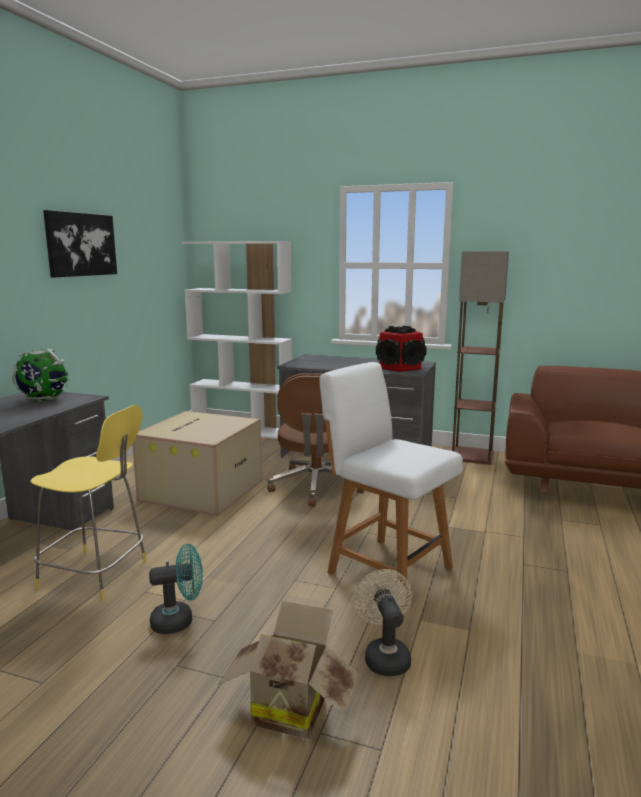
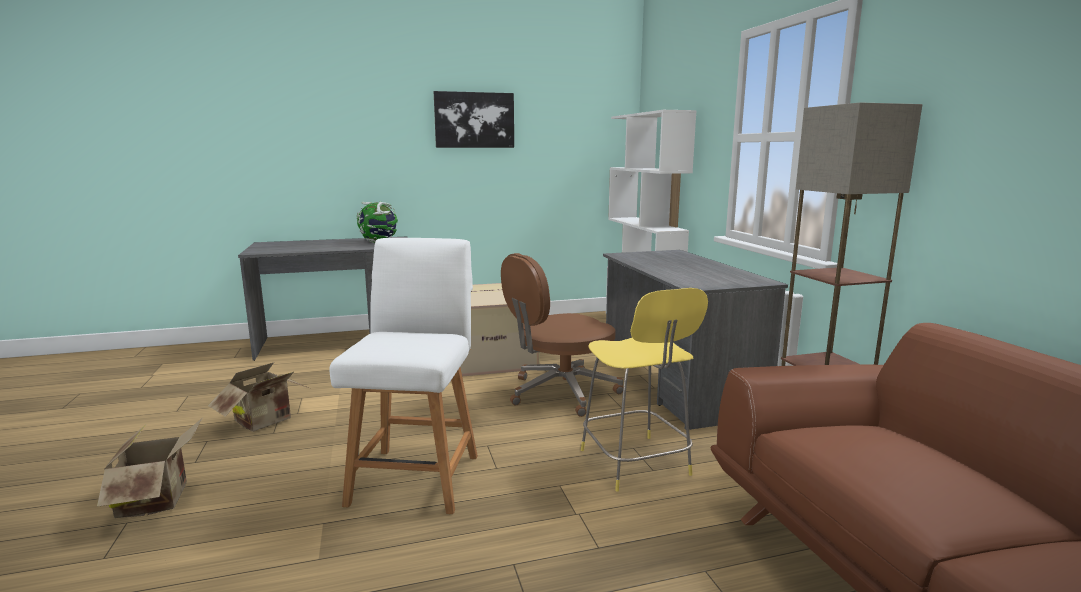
camera: 55 degrees right, 0 degrees up
(97, 574) = (315, 377): yellow stool -> yellow stool (636, 464)
(179, 620) = (266, 421): turquoise fan -> cardboard box
(385, 656) = (248, 521): beige fan -> none
(400, 367) = (709, 279): speaker -> none

